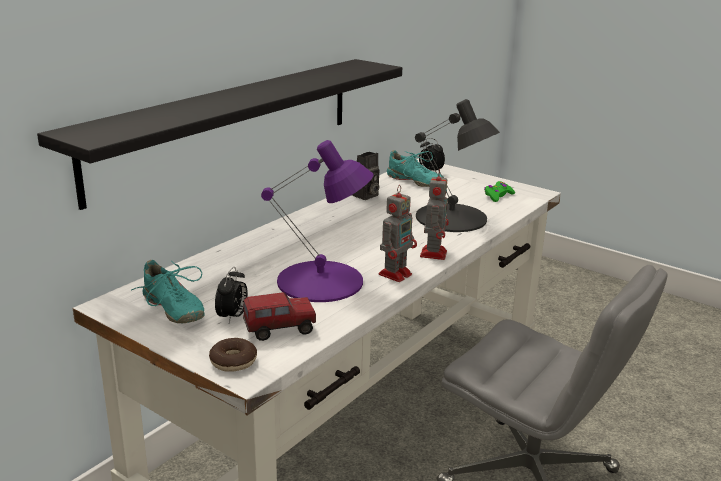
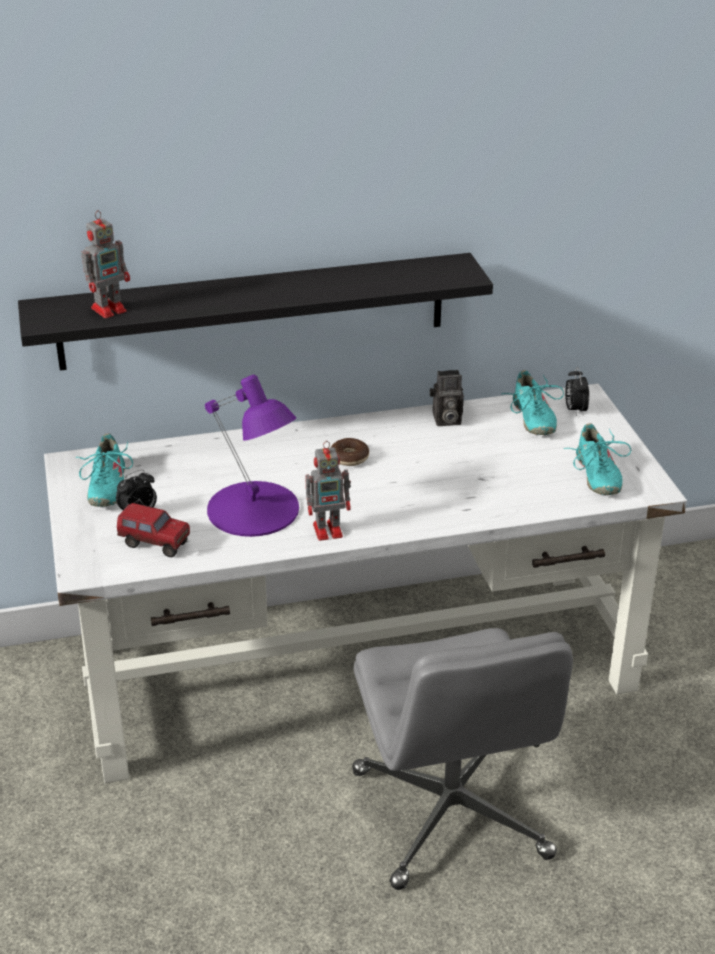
camera: 40 degrees right, 10 degrees up
(233, 361) = (88, 556): donut -> donut (349, 458)
(433, 253) = (401, 522): toy robot -> toy robot (110, 309)
(452, 218) = (491, 486): black table lamp -> none
(498, 196) = (596, 475): green game controller -> turquoise shoe

